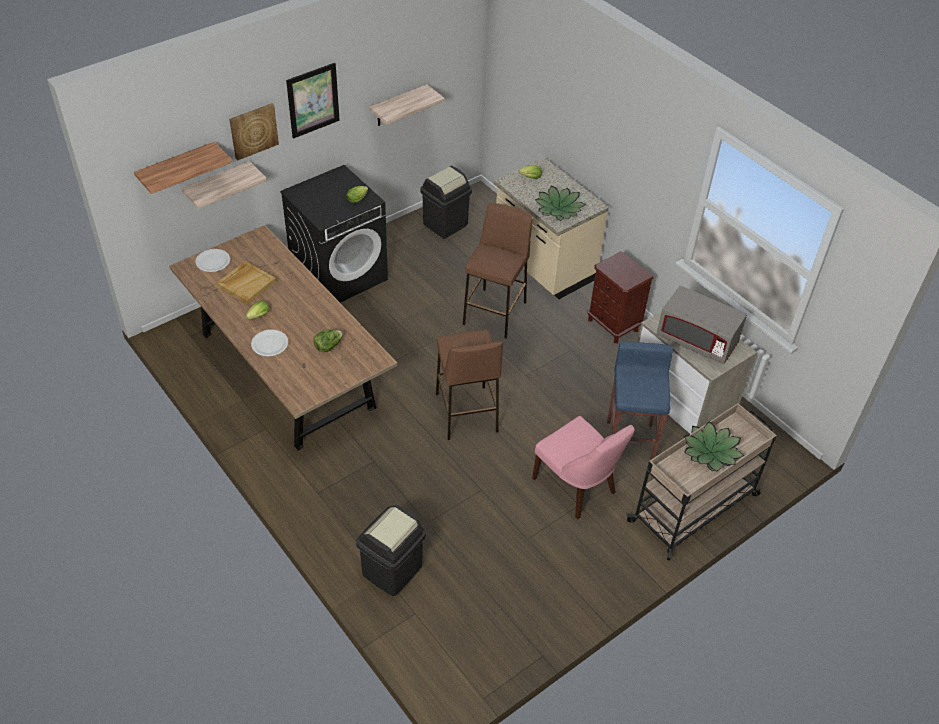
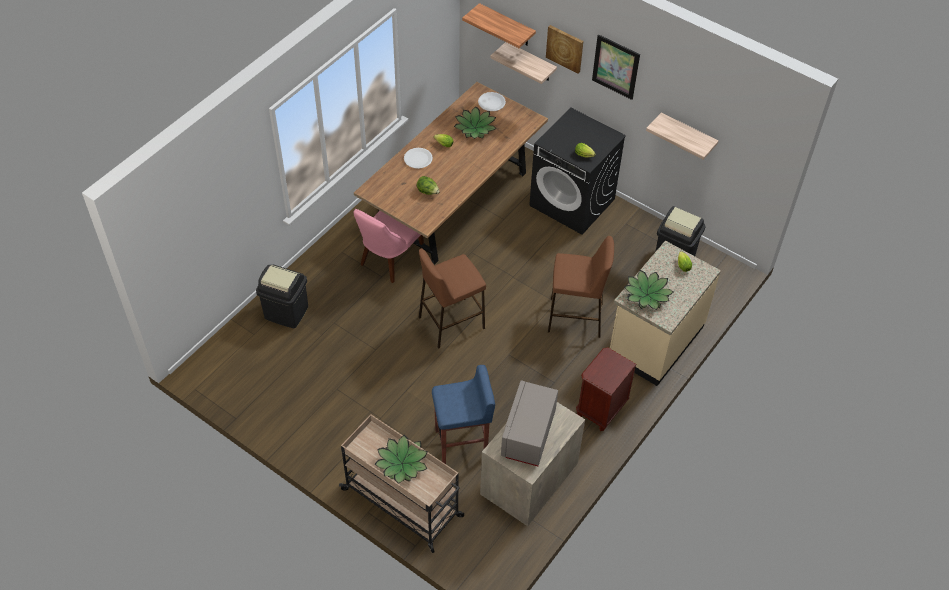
camera: 75 degrees right, 5 degrees up
(246, 284) = (475, 128): beige tray -> potted plant
(576, 487) = (397, 413): pink chair -> pink chair (389, 259)

